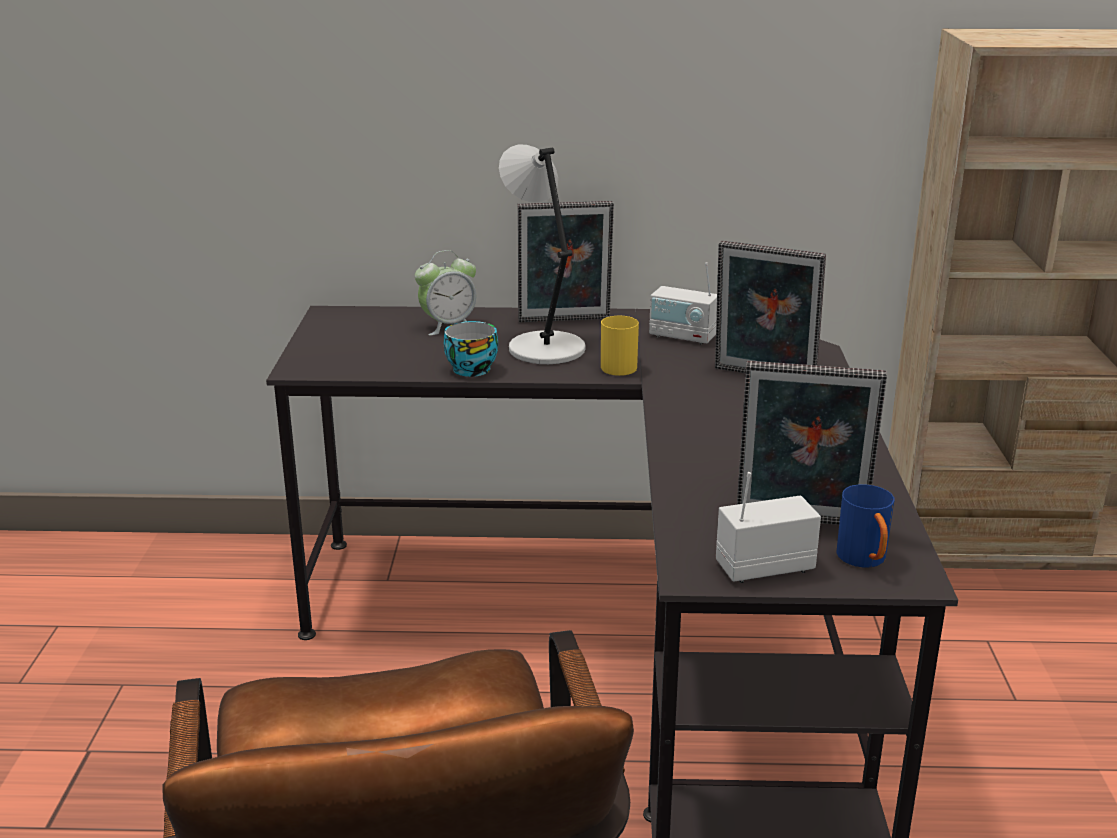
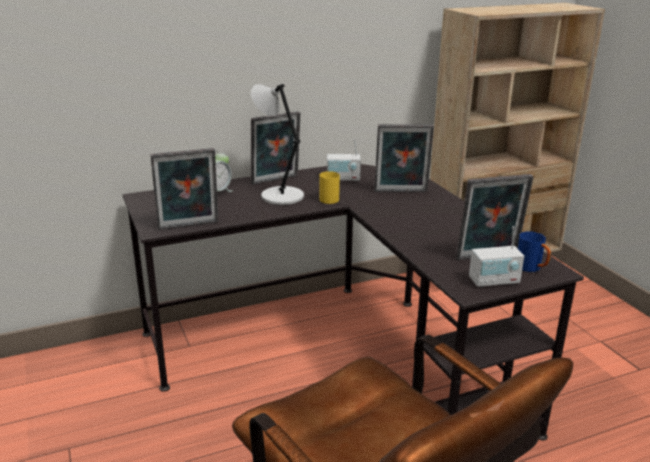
camera: 25 degrees left, 0 degrees up
(353, 372) = (189, 226): none -> picture frame
(471, 368) = (252, 213): cup -> none
(764, 567) = (494, 281): radio -> radio turned 150 degrees counterclockwise

